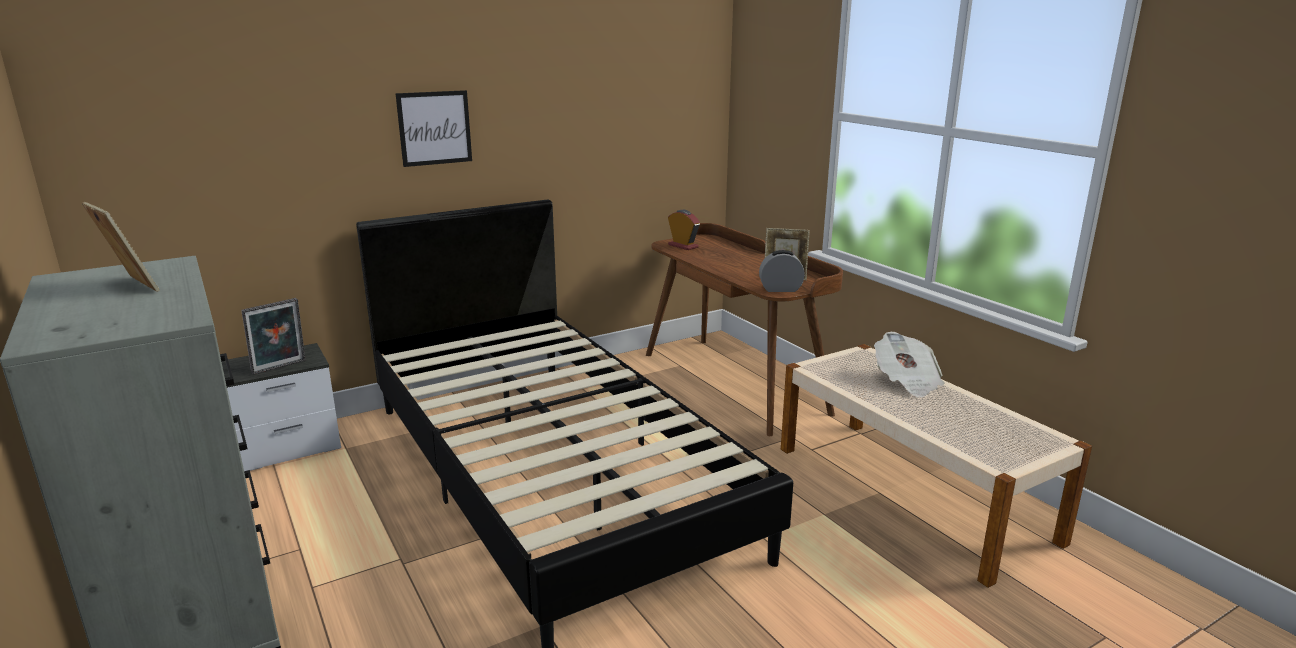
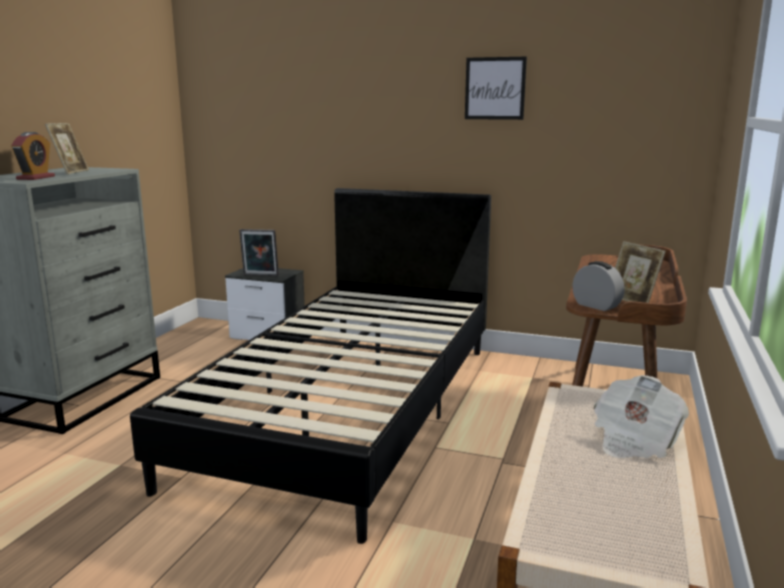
camera: 50 degrees right, 5 degrees down
(434, 128) = (402, 123): picture -> picture (495, 88)
(683, 246) = (609, 261): alarm clock -> alarm clock (36, 178)

